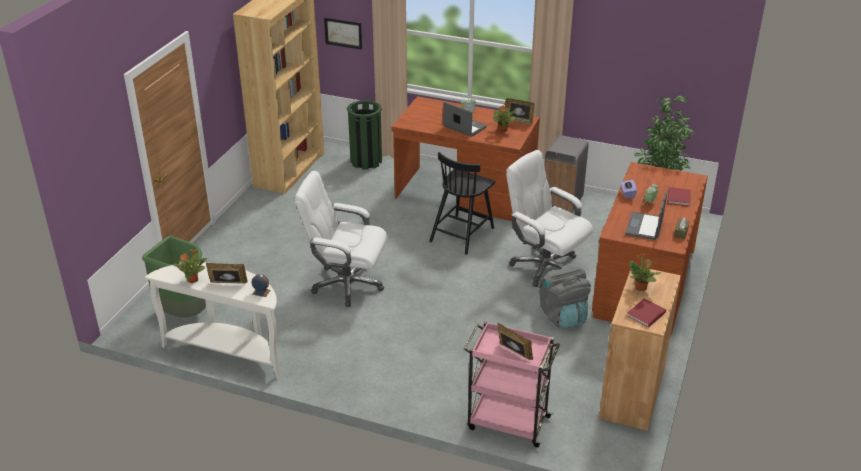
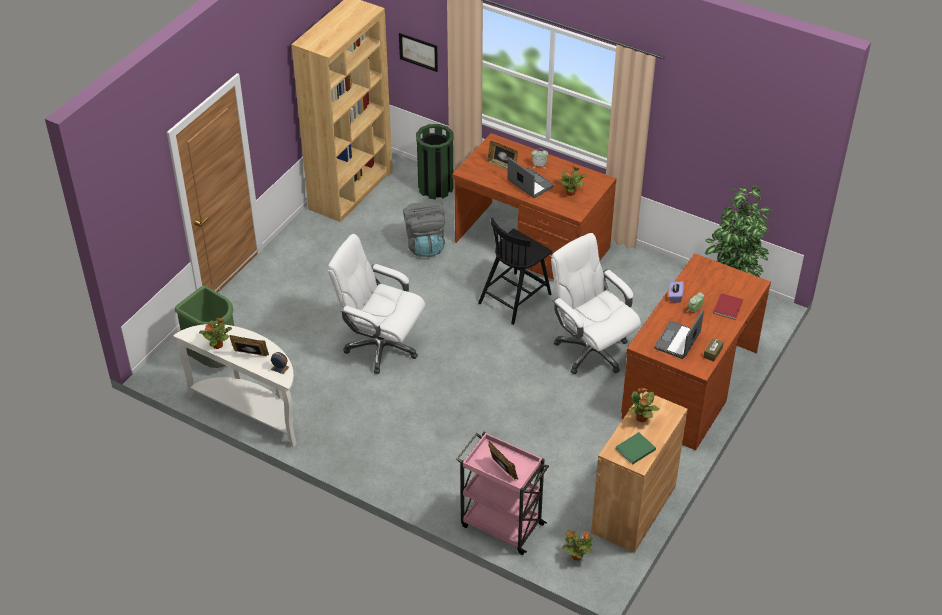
camera: 10 degrees right, 10 degrees up
(518, 121) = (591, 182): picture frame -> picture frame (502, 166)
(563, 201) = (636, 268): grey trash can -> none
(563, 316) = (591, 412): grey backpack -> grey backpack (425, 245)
(592, 441) = (576, 556): none -> potted plant
(645, 314) = (634, 450): red book -> green book

